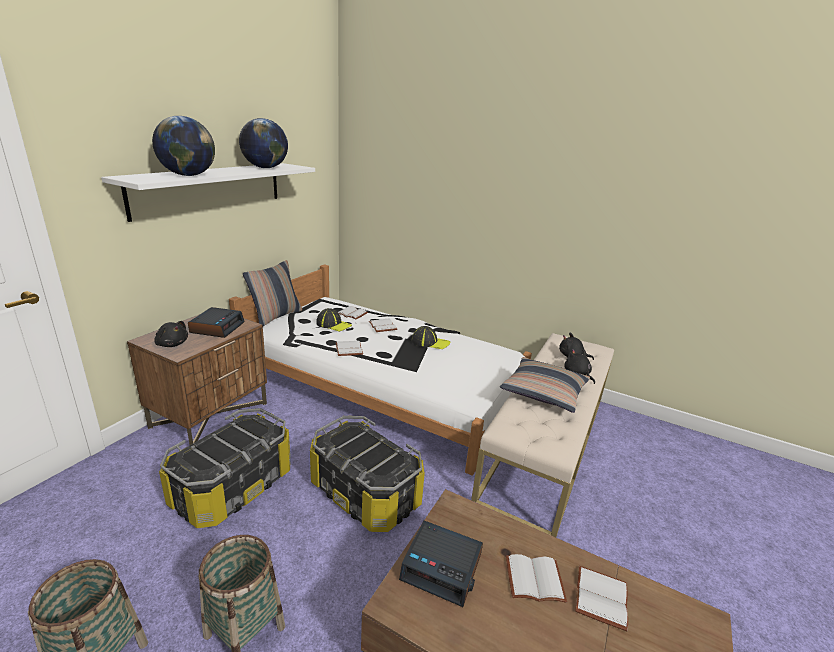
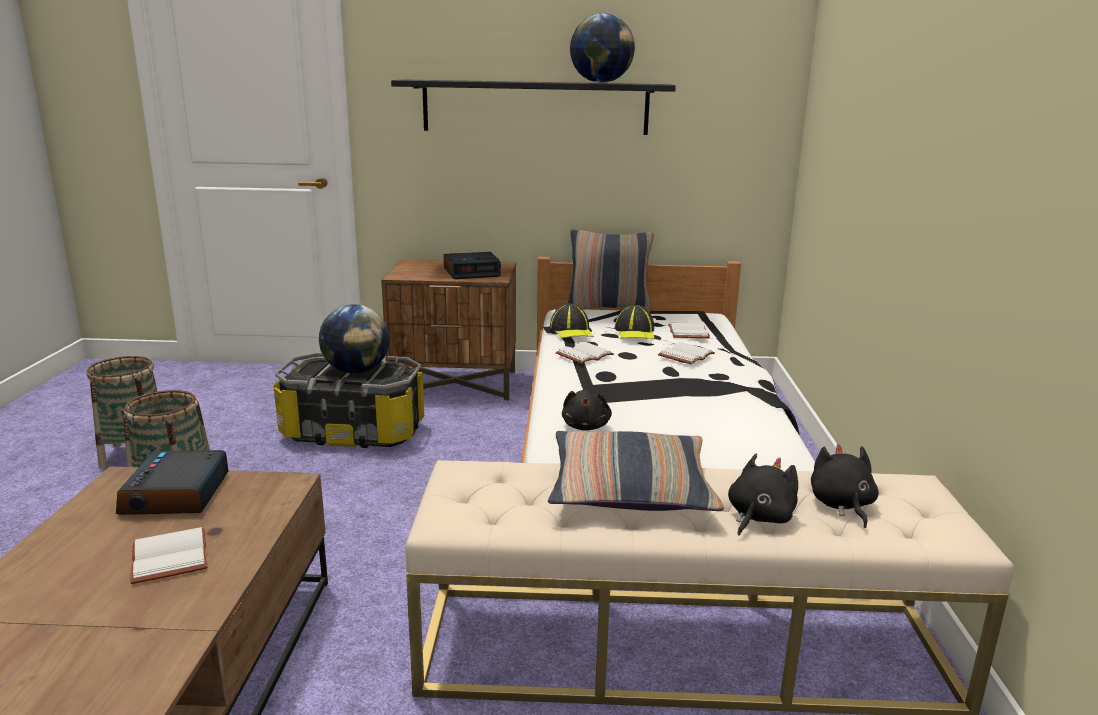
camera: 65 degrees right, 5 degrees down
(172, 344) = (413, 270): black plush toy -> black plush toy (586, 426)
(188, 175) = (471, 80): globe -> globe (356, 371)
(211, 188) = (535, 107): white shelf -> black shelf
(365, 493) = (401, 504): storage box -> none
(430, 342) = (696, 393): cap -> cap (572, 331)
(599, 596) = (148, 614): white book -> none

